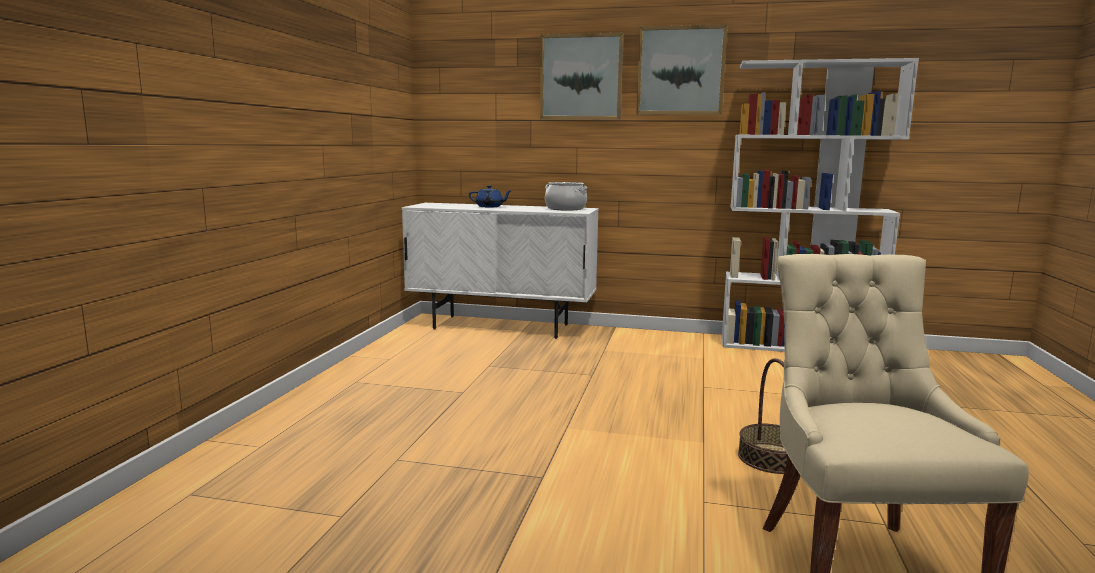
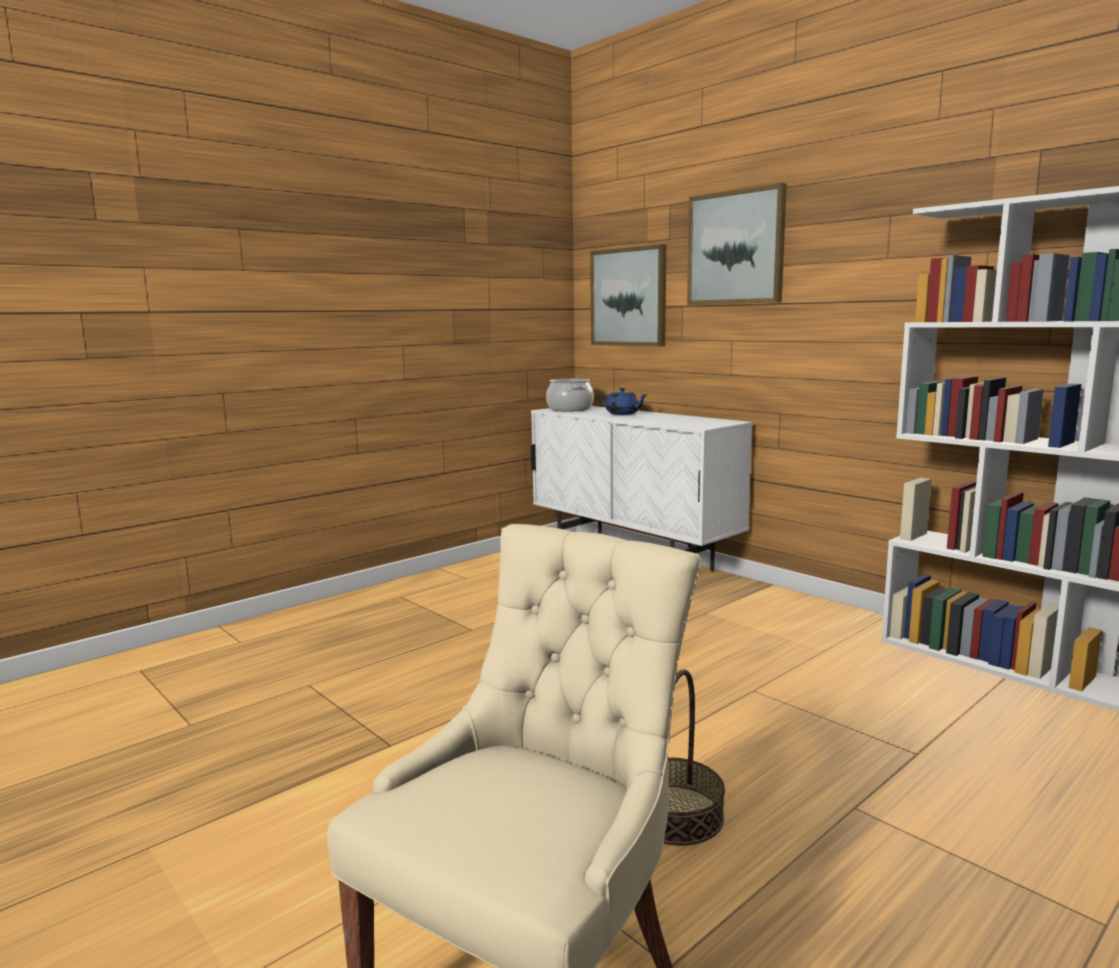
camera: 35 degrees right, 0 degrees up
(565, 209) = (701, 421): cooking pot -> cooking pot (569, 409)
(680, 71) = (860, 229): picture -> picture (629, 297)

